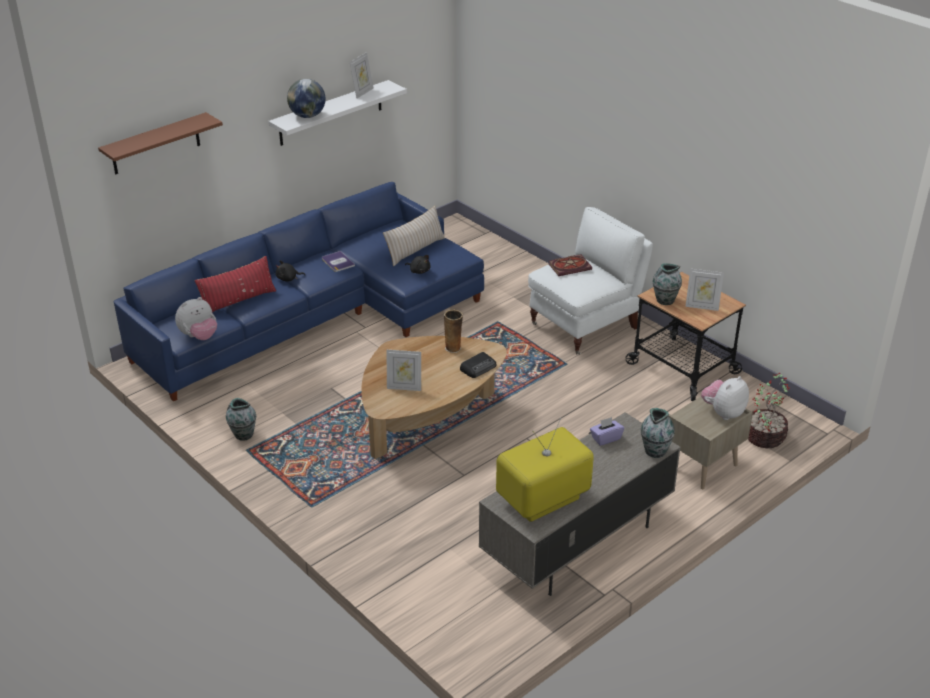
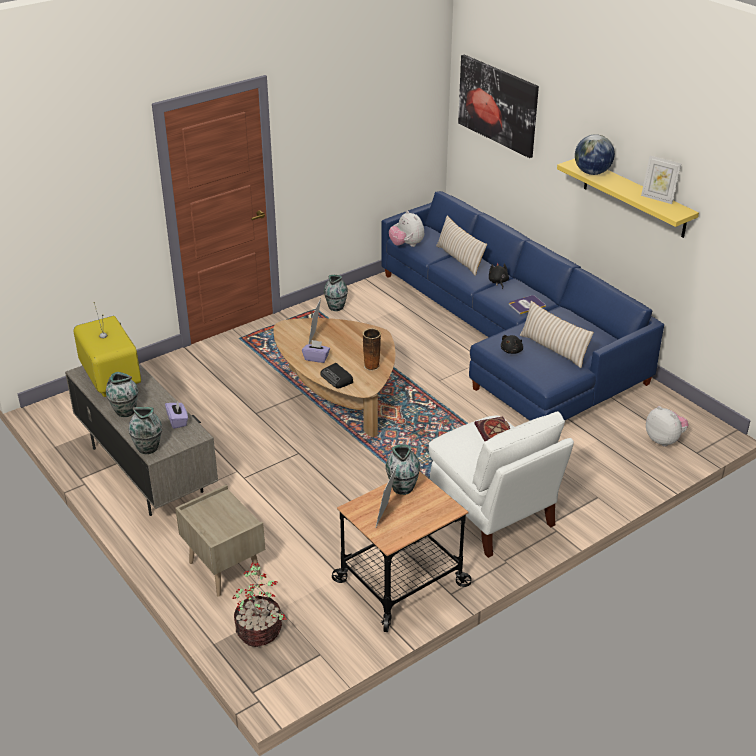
camera: 95 degrees right, 0 degrees up
(155, 144) = (498, 105): brown shelf -> picture
(238, 301) = (459, 259): red pillow -> beige pillow
(331, 113) = (634, 197): white shelf -> yellow shelf
(443, 383) = (316, 358): none -> purple tissue box
(599, 478) = (125, 411): none -> vase
(723, 413) = (221, 529): plush toy -> plush toy (664, 440)

